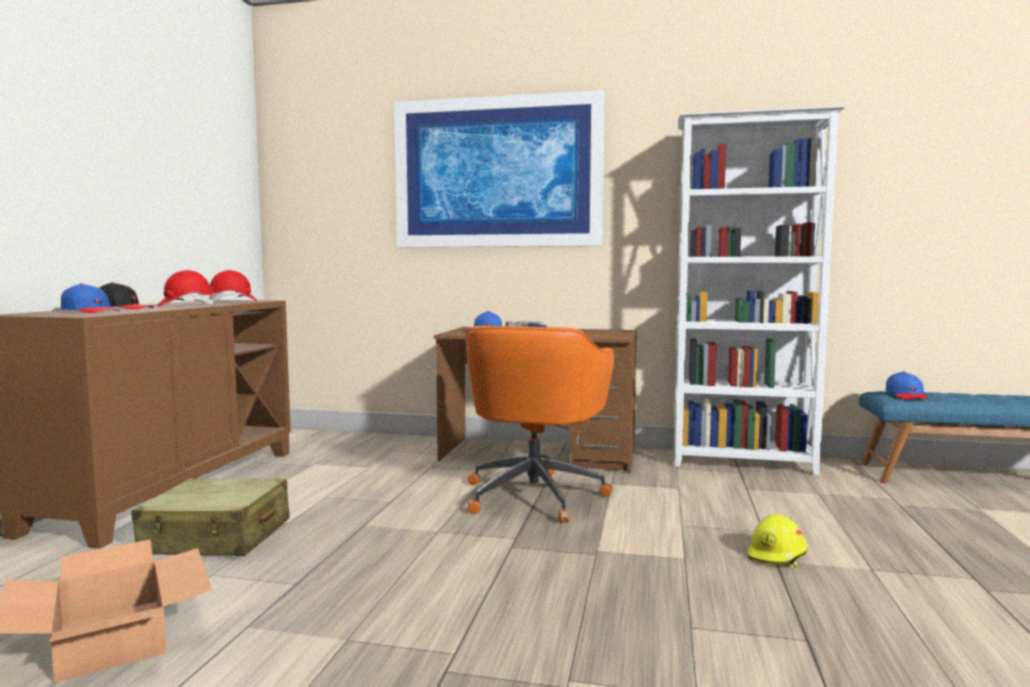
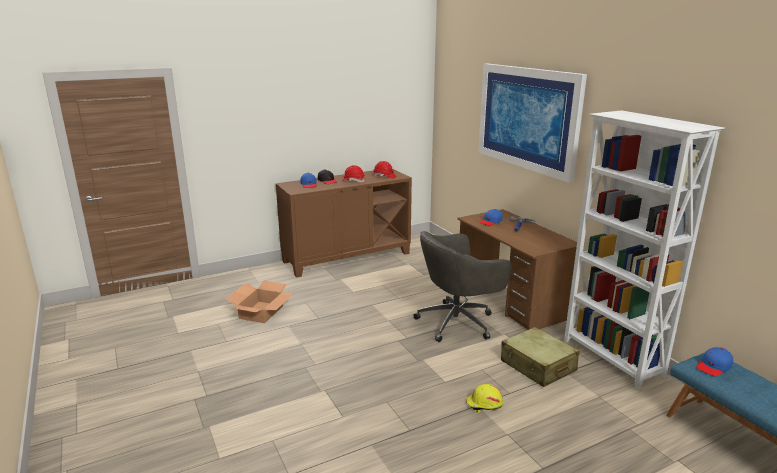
camera: 50 degrees right, 15 degrees up
(217, 537) = (326, 288): beige suitcase -> beige suitcase (538, 366)
(535, 494) = (458, 322): orange office chair -> grey office chair

